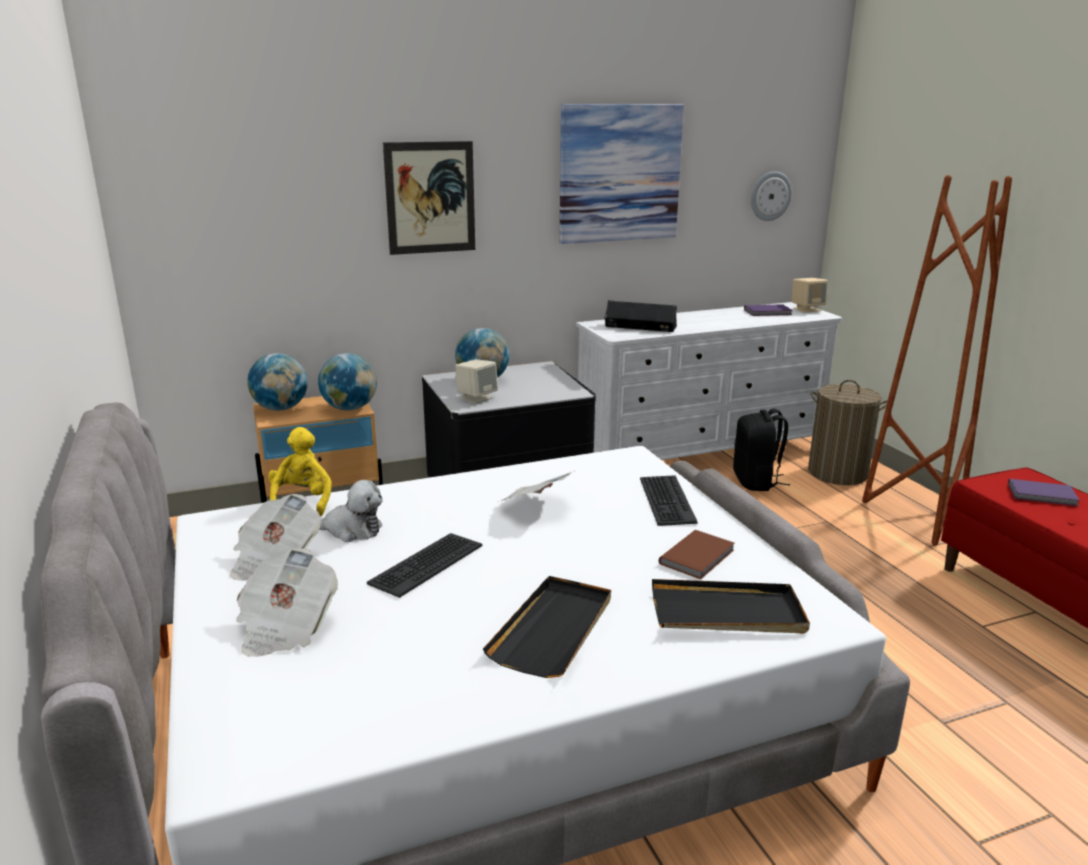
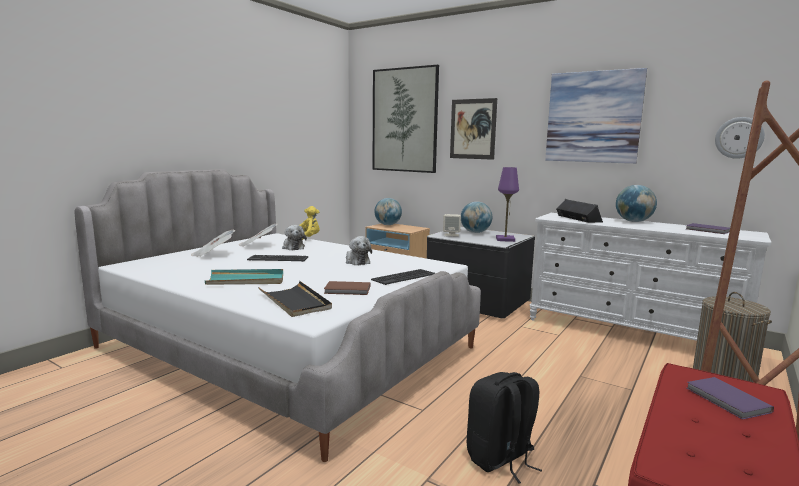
camera: 55 degrees right, 10 degrees down
(272, 185) = (404, 120): none -> picture
(350, 408) = (407, 230): globe -> globe (633, 221)
(535, 505) = (356, 261): newspaper -> plush toy
(552, 381) = (505, 239): none -> purple table lamp
(553, 629) = (246, 280): black tray -> turquoise tray
(756, 482) = (634, 355): black backpack -> black backpack (500, 459)
(807, 309) = (754, 235): beige speaker -> none

